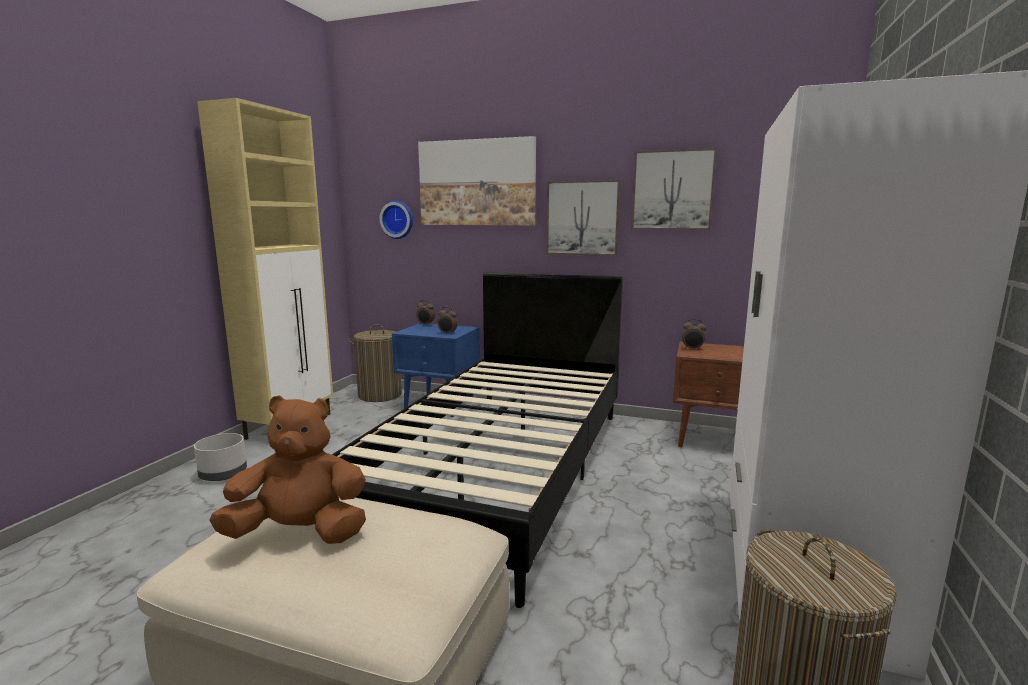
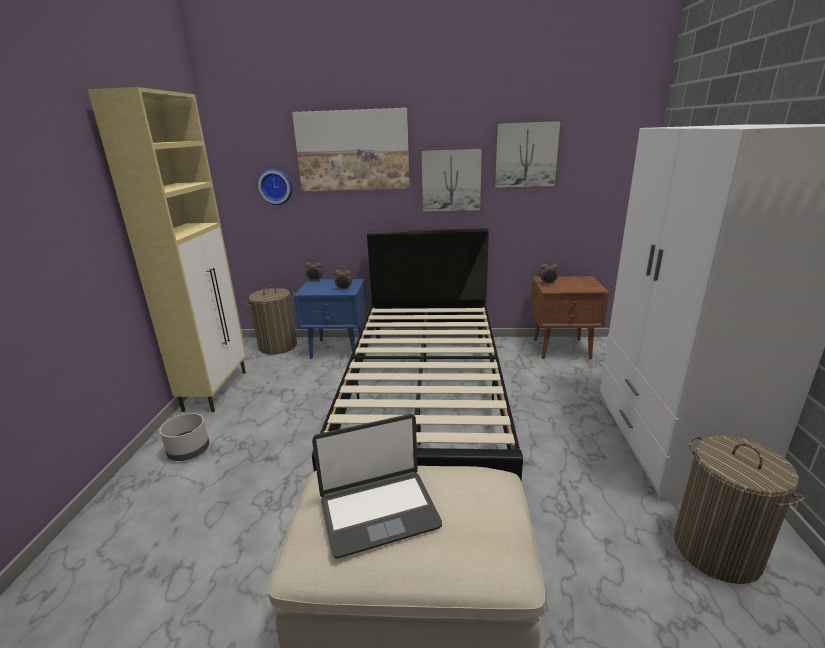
camera: 15 degrees left, 10 degrees up
(300, 533) = (378, 511): brown plush toy -> laptop

